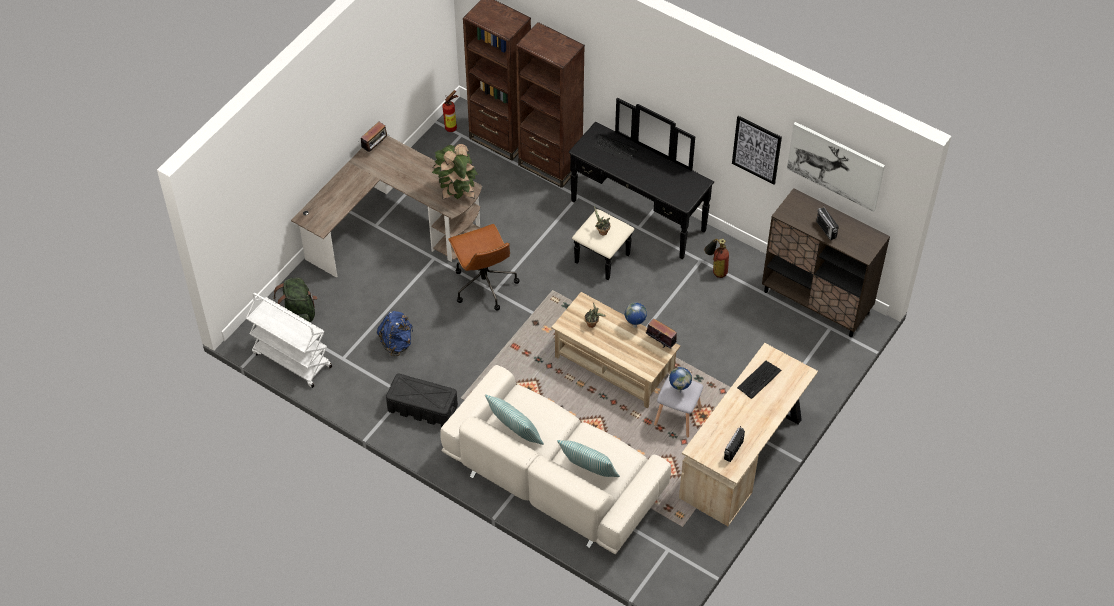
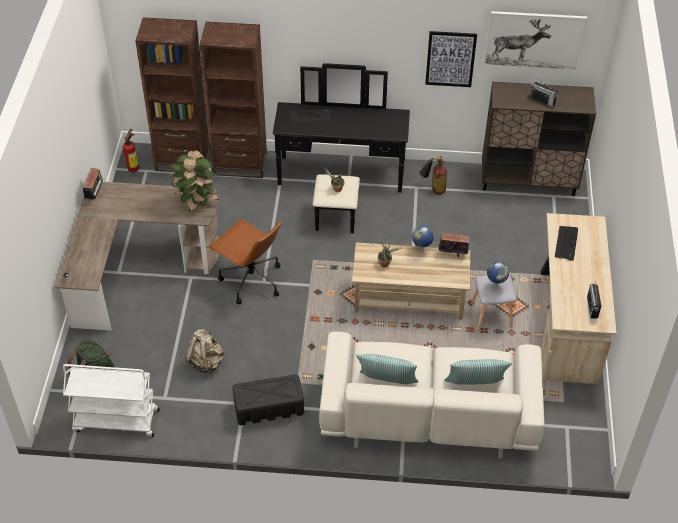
camera: 30 degrees left, 5 degrees down
(397, 343) = (206, 362): blue backpack -> beige backpack

